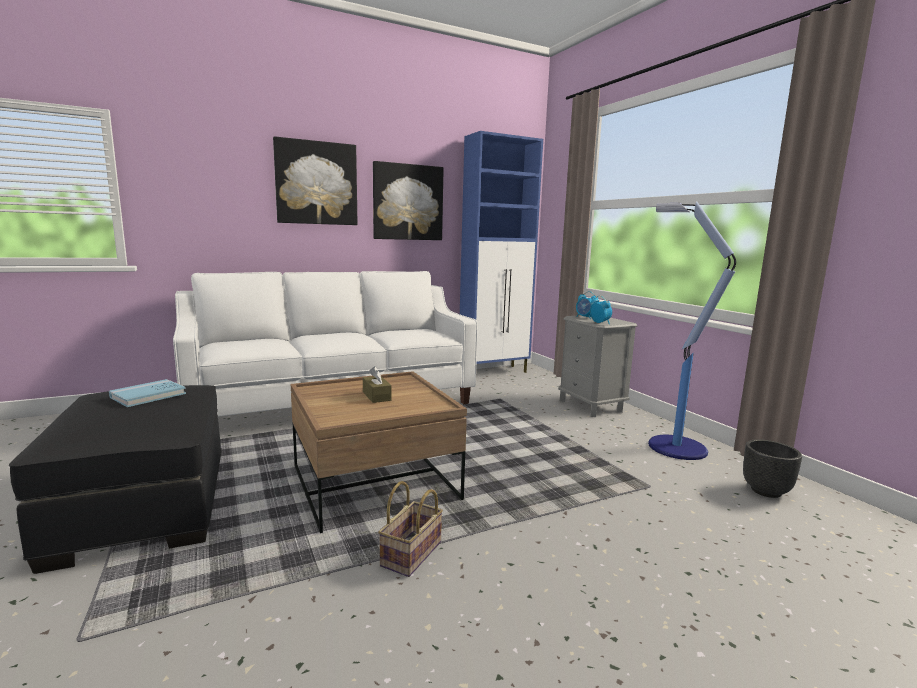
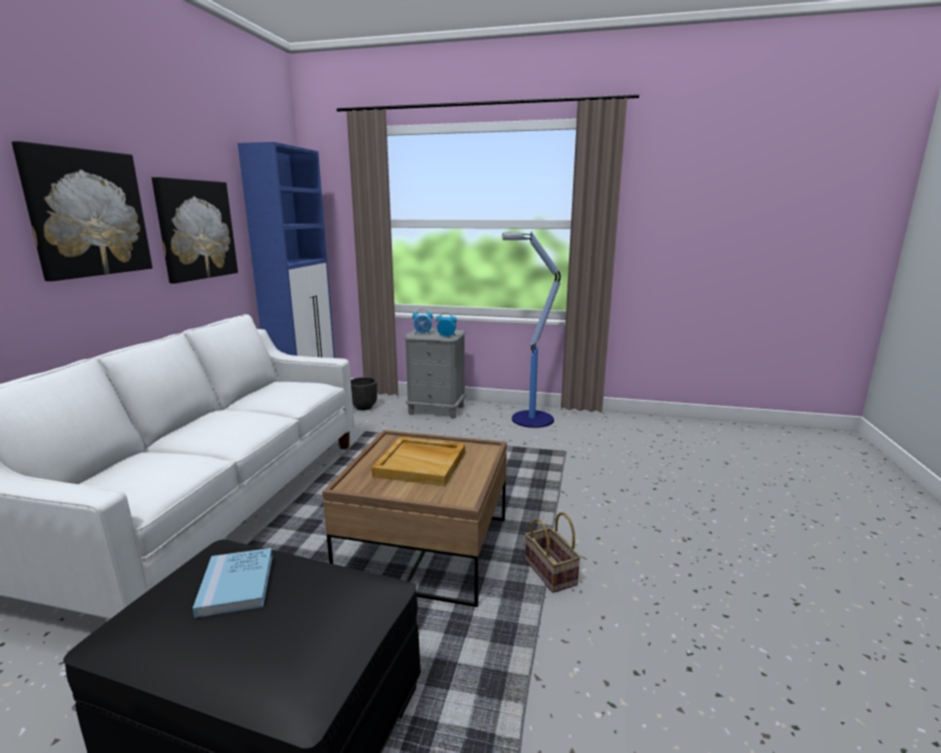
camera: 50 degrees left, 5 degrees up
(376, 396) = (421, 464): brown tissue box -> beige tray
(766, 491) = (606, 427): black planter -> black planter (364, 407)

